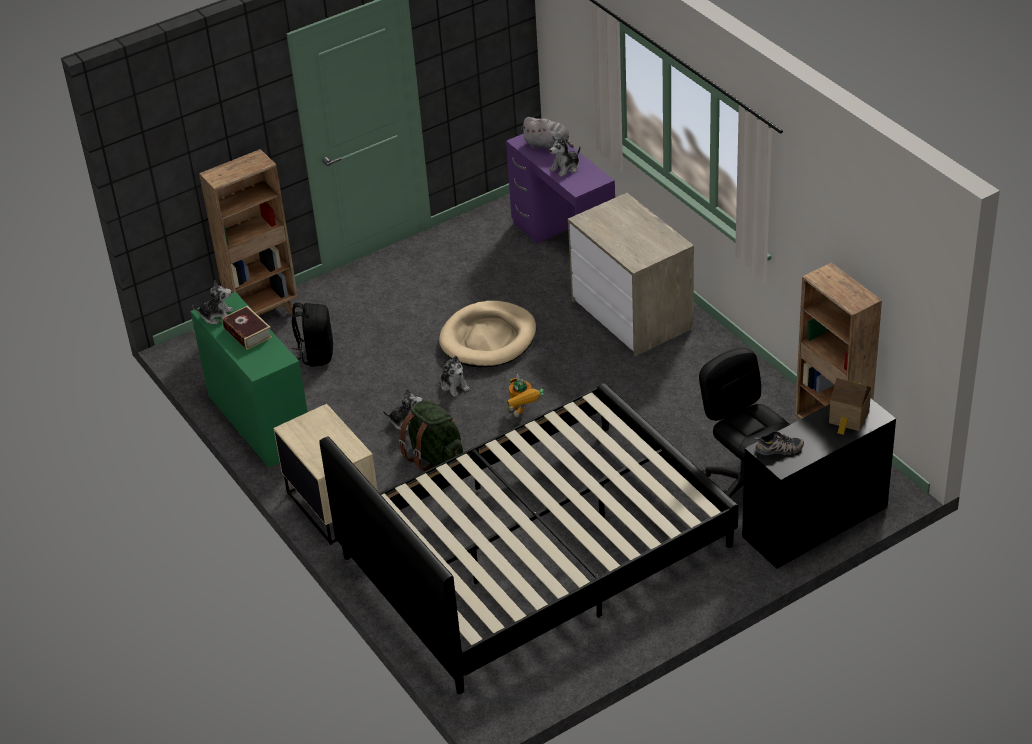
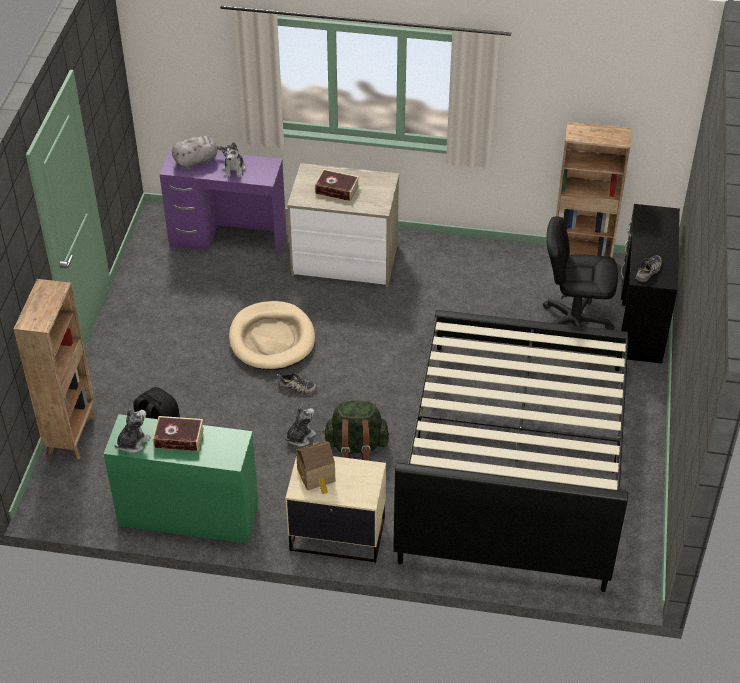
camera: 50 degrees left, 5 degrees up
(454, 386) = (296, 388): plush toy -> shoe
(523, 413) = (372, 374): toy robot -> none
(623, 229) = (337, 189): none -> book
(848, 418) = (656, 226): toy house -> toy house (317, 476)

